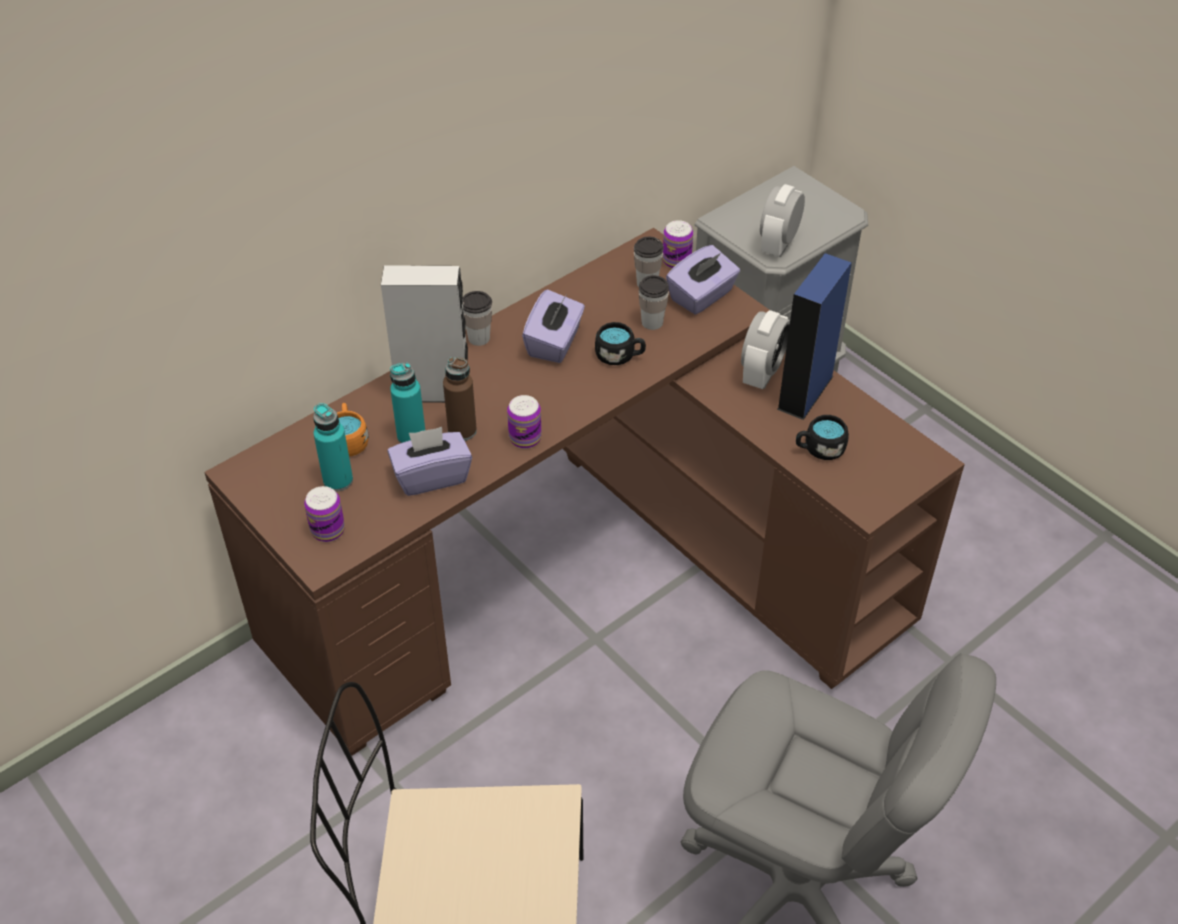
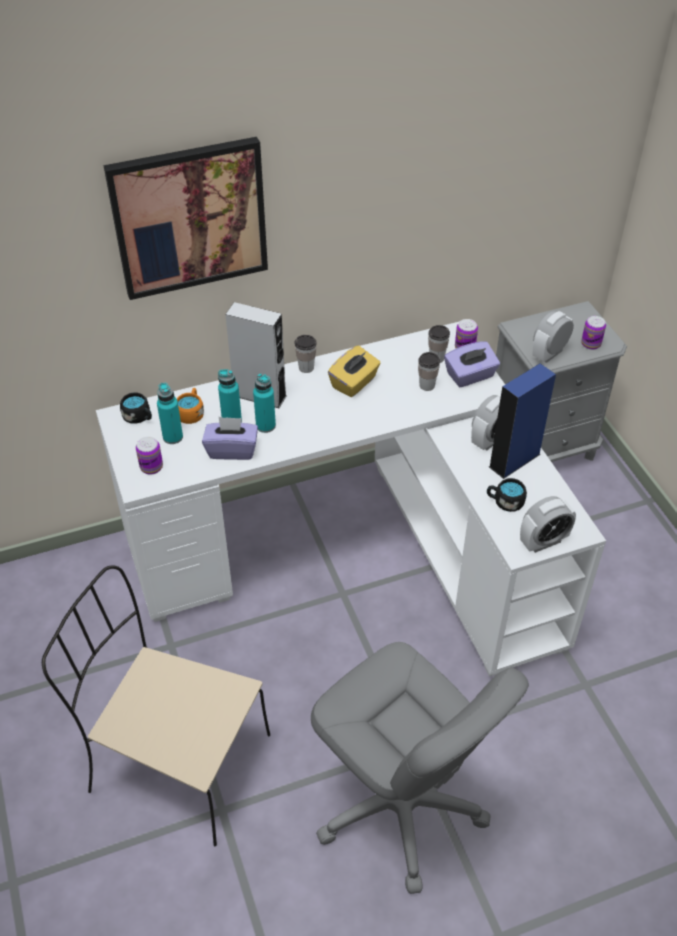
camera: 20 degrees right, 0 degrees up
(309, 156) = (189, 218): none -> picture
(462, 431) = (265, 426): brown bottle -> turquoise bottle
(525, 438) = (304, 441): can -> can (591, 344)
(554, 343) = (354, 383): purple tissue box -> yellow tissue box
(588, 571) = (357, 547): brown desk -> white desk
(620, 356) = (394, 402): black mug -> black mug (139, 417)
(891, 487) = (543, 542): none -> alarm clock

